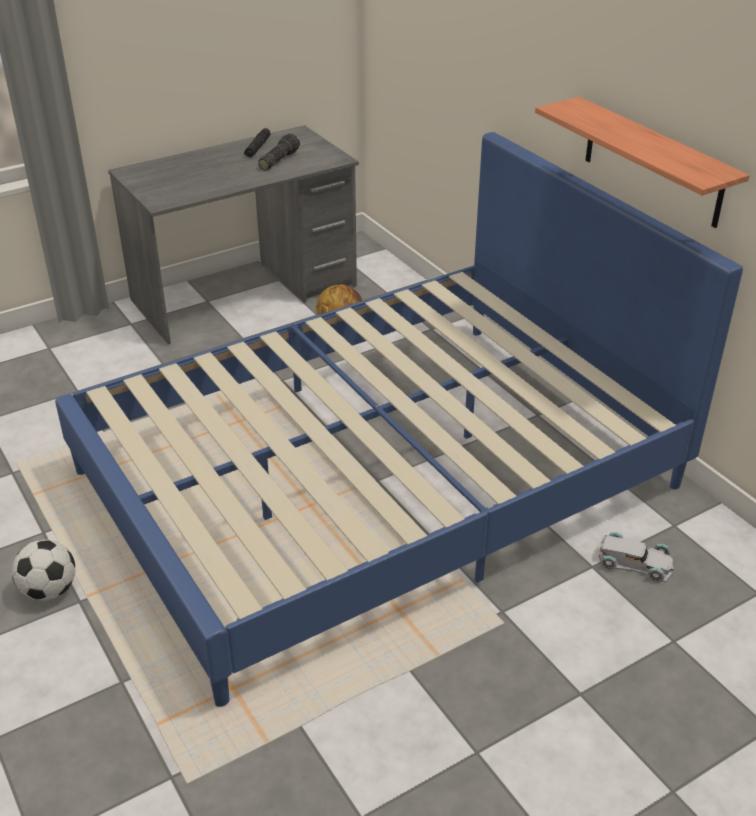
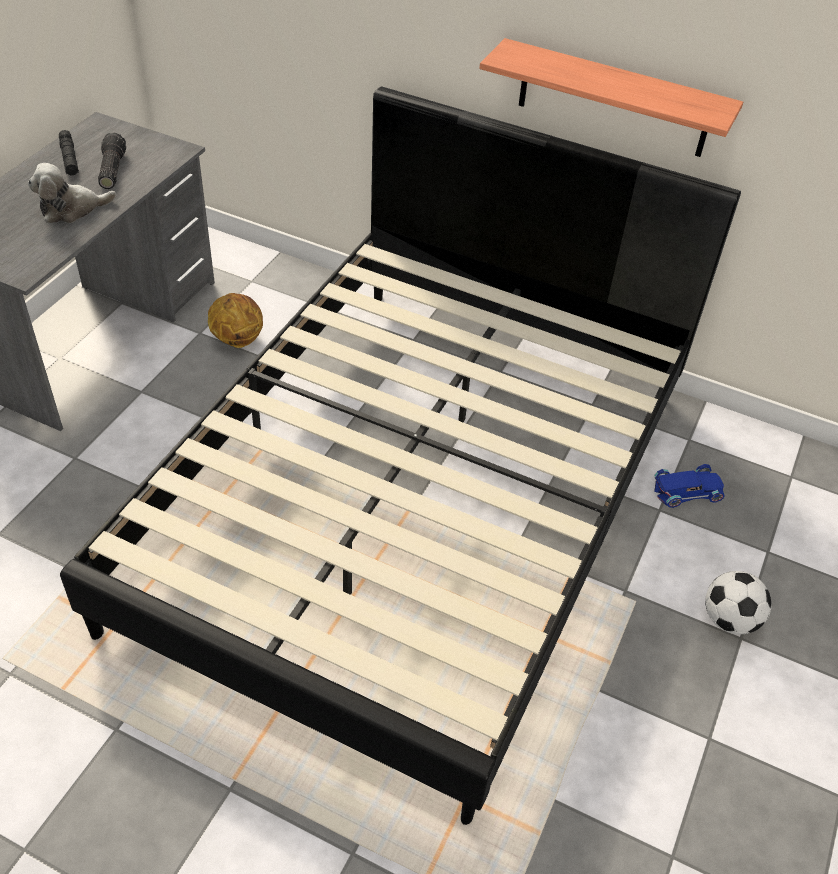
camera: 35 degrees left, 10 degrees up
(49, 590) = (185, 795): football -> football (729, 619)
(228, 176) = (71, 209): none -> plush toy
(379, 479) = (416, 502): blue bed -> black bed
(635, 563) = (688, 491): white toy car -> blue toy car

